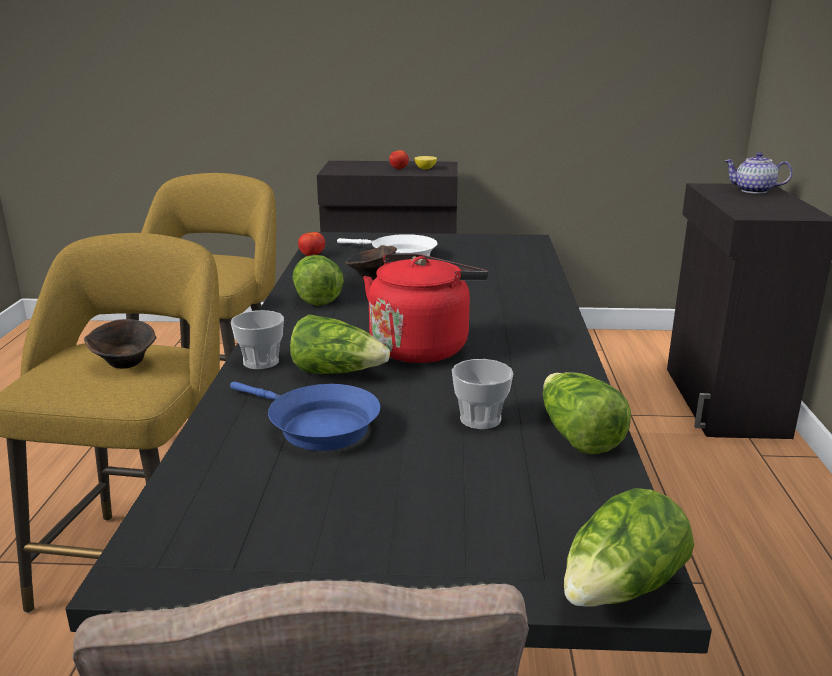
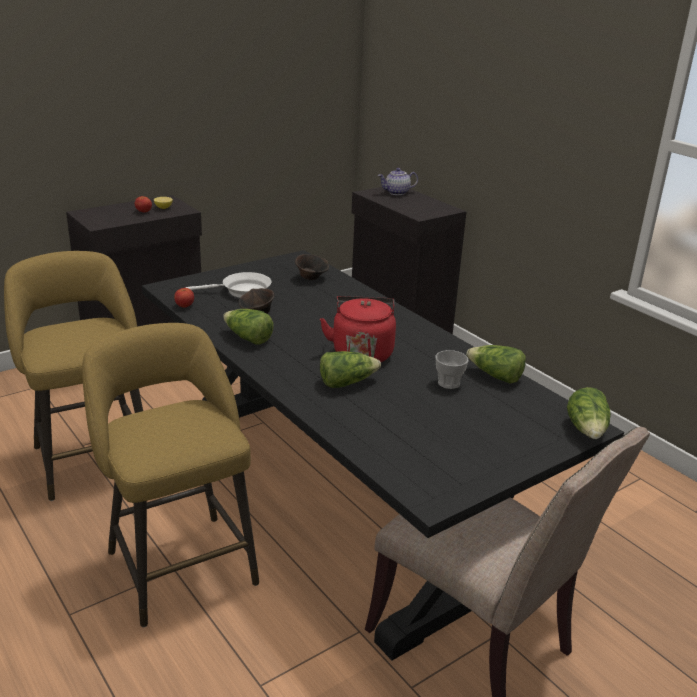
camera: 40 degrees left, 5 degrees up
(126, 364) = (184, 423): brown bowl -> brown bowl (311, 277)
(261, 362) = (296, 391): cup -> none
(316, 426) = (387, 414): blue frying pan -> none

